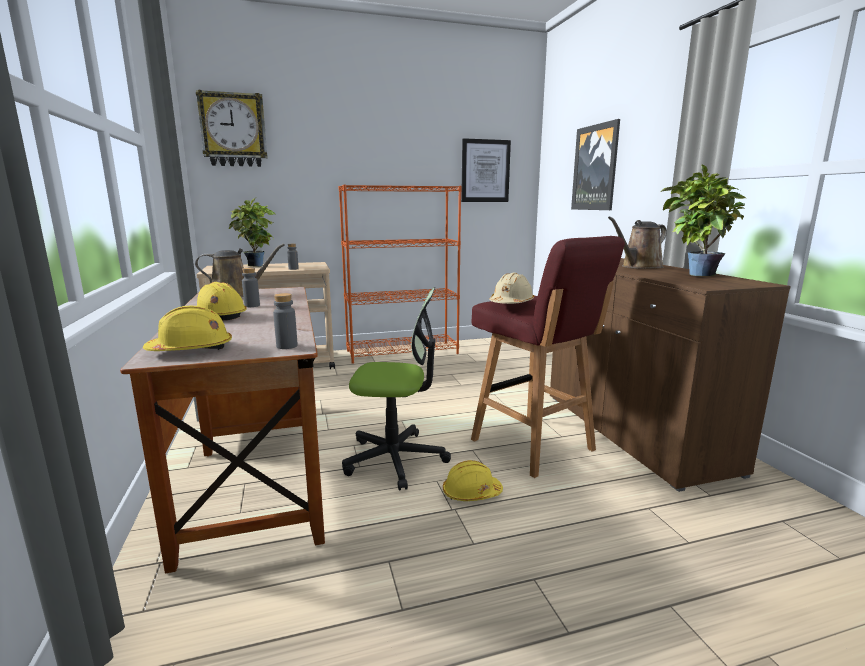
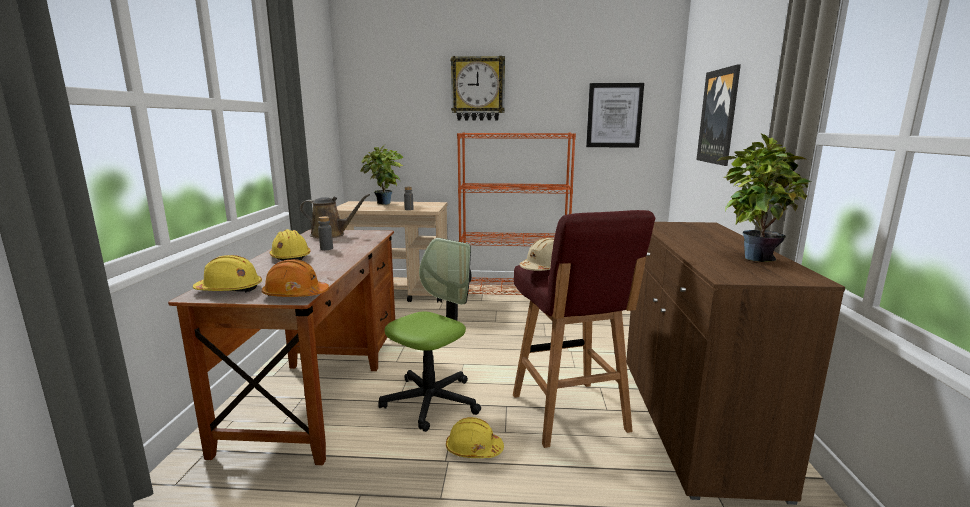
camera: 20 degrees right, 0 degrees up
(233, 130) = (375, 84): wall clock -> wall clock (478, 89)
(287, 346) = (295, 295): grey bottle -> orange hard hat
(395, 459) = (431, 401): office chair -> office chair turned 75 degrees counterclockwise
(639, 267) = (708, 239): brown watering can -> none

